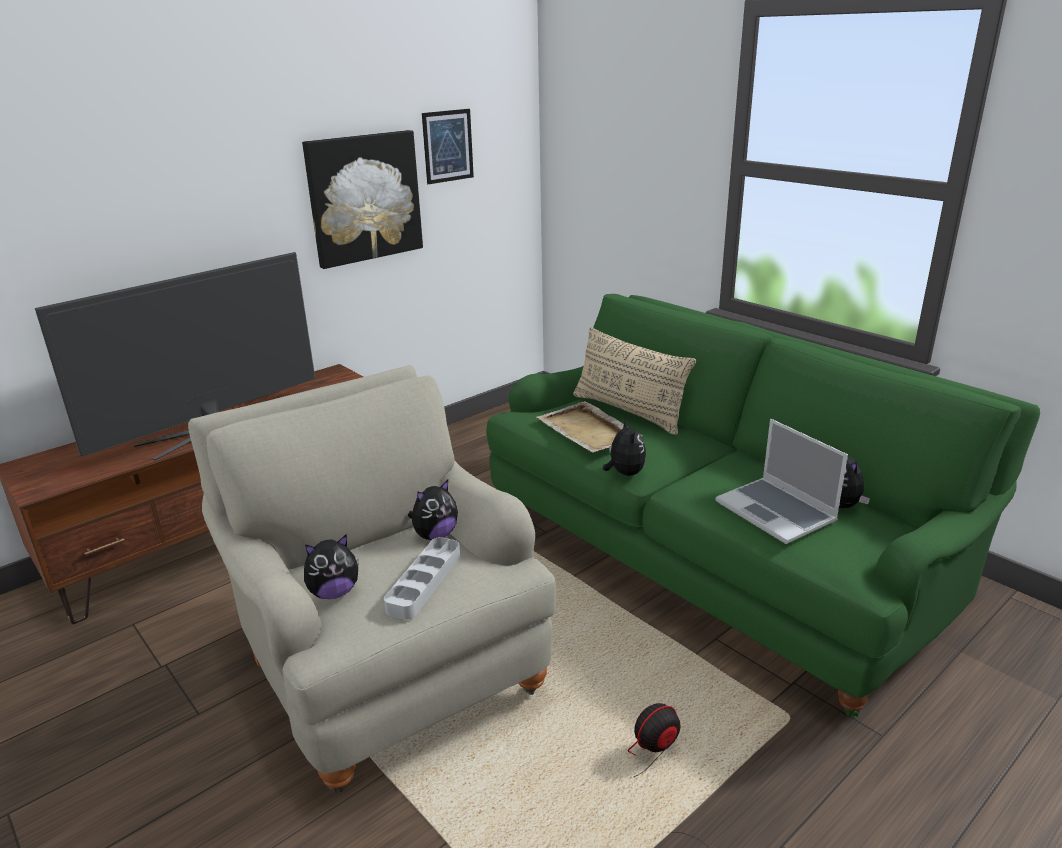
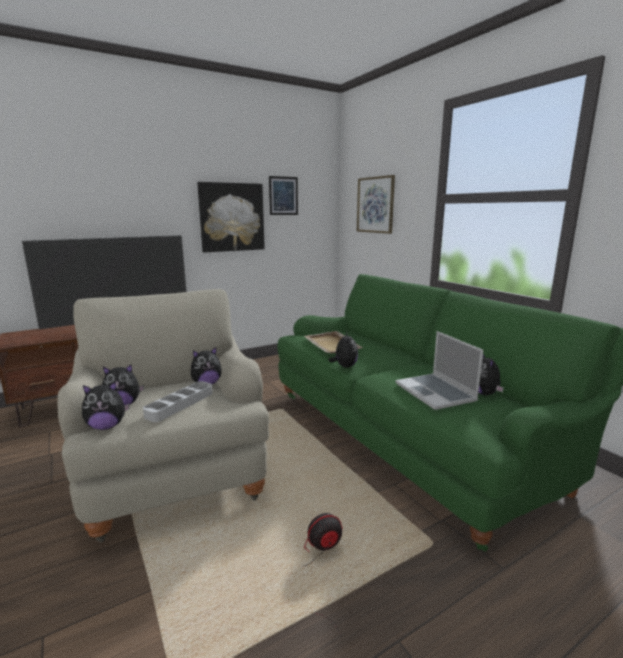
camera: 10 degrees right, 10 degrees down
(339, 636) = (107, 426): none -> plush toy
(614, 160) = (375, 205): none -> picture
(628, 411) = (362, 339): beige pillow -> none

